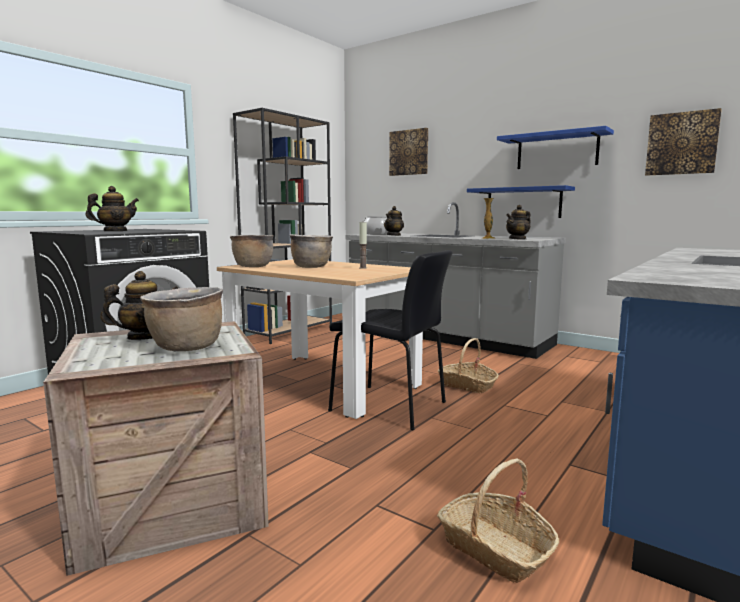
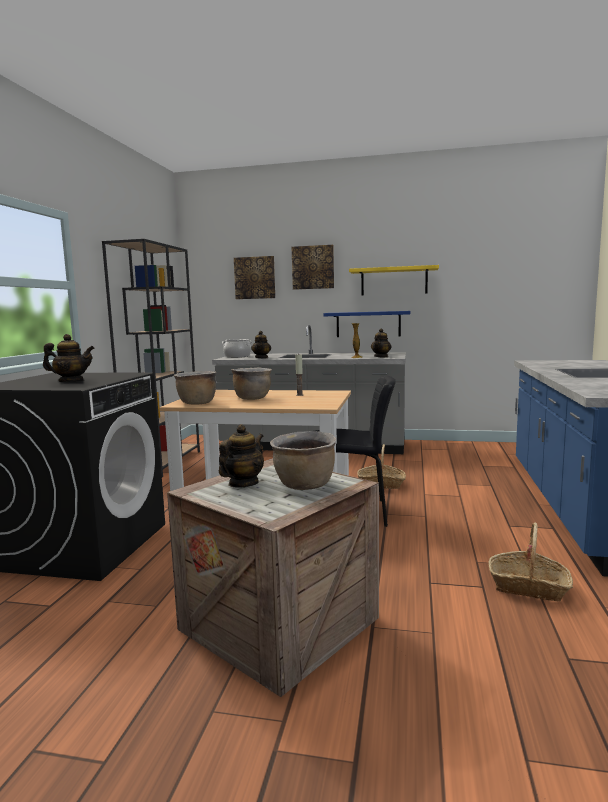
camera: 25 degrees left, 0 degrees up
(115, 231) = (71, 381): teapot -> teapot turned 60 degrees clockwise
(557, 151) = (394, 281): blue shelf -> yellow shelf
(682, 143) = (486, 279): picture -> picture (313, 267)

